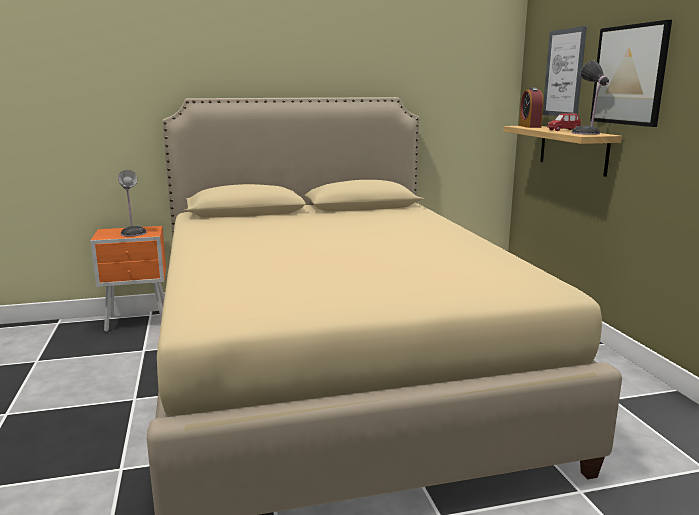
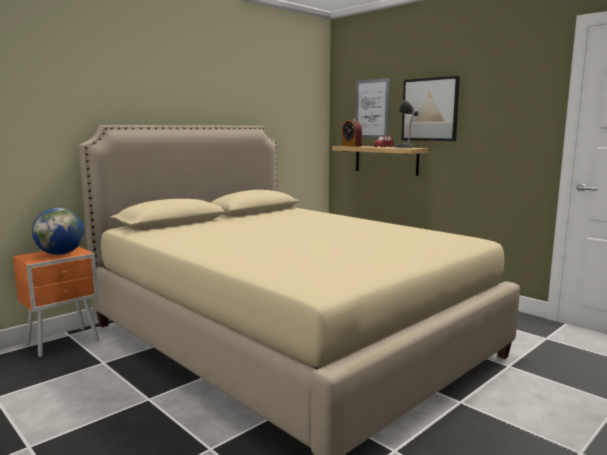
camera: 30 degrees left, 5 degrees down
(133, 233) = (61, 254): table lamp -> globe

